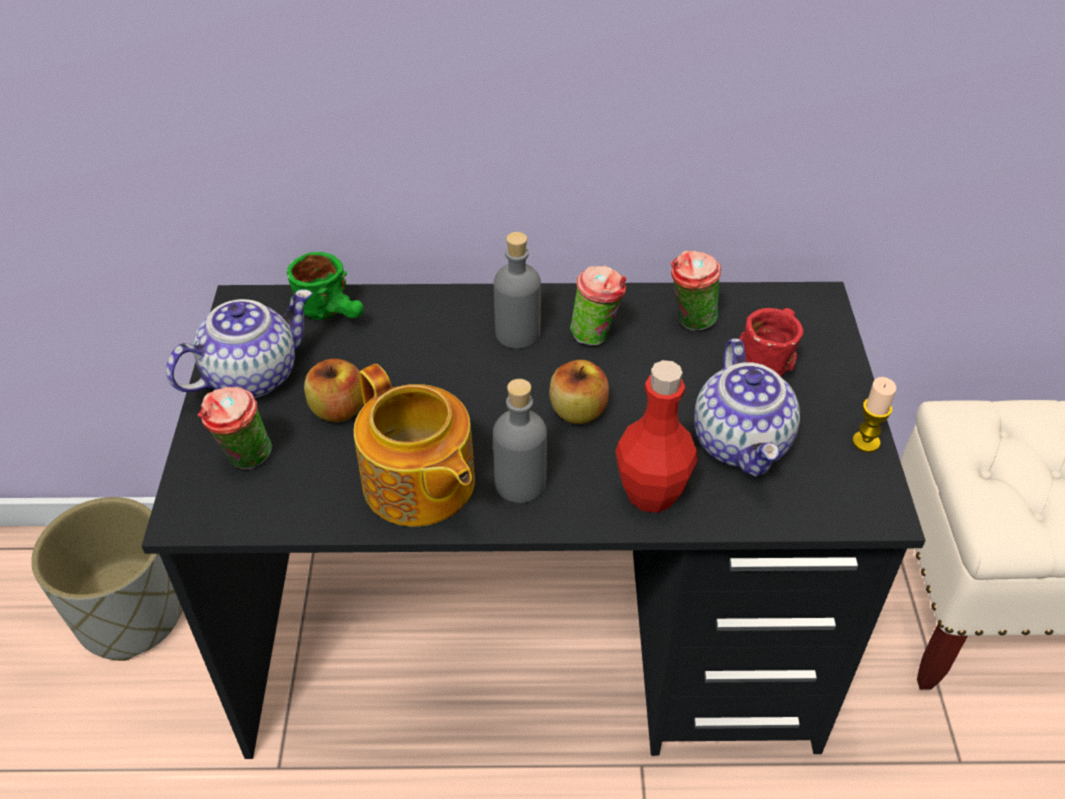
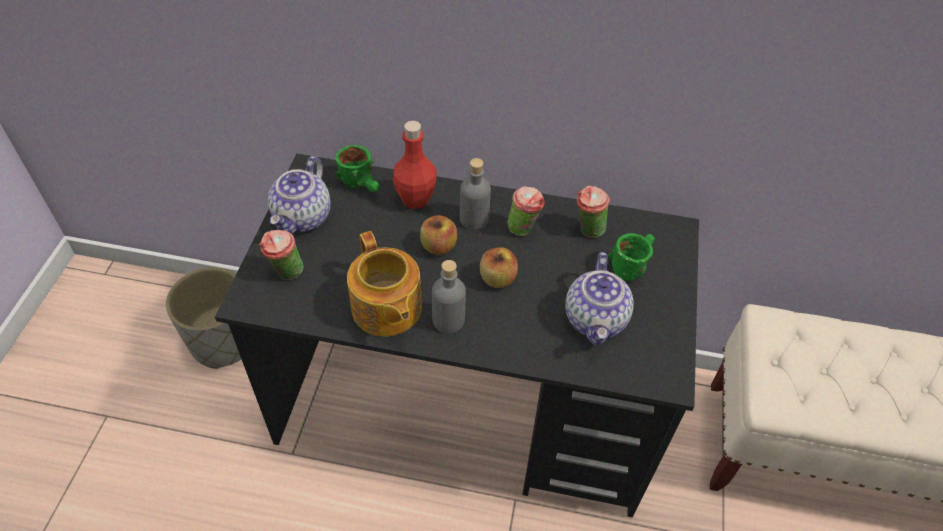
camera: 10 degrees right, 5 degrees up
(252, 375) = (303, 218): teapot -> teapot turned 135 degrees clockwise
(338, 409) = (350, 250): apple -> apple (438, 246)
(651, 494) = (528, 342): red bottle -> red bottle (415, 199)
(767, 356) = (631, 263): red mug -> green mug
(866, 442) = (677, 334): candle -> none

